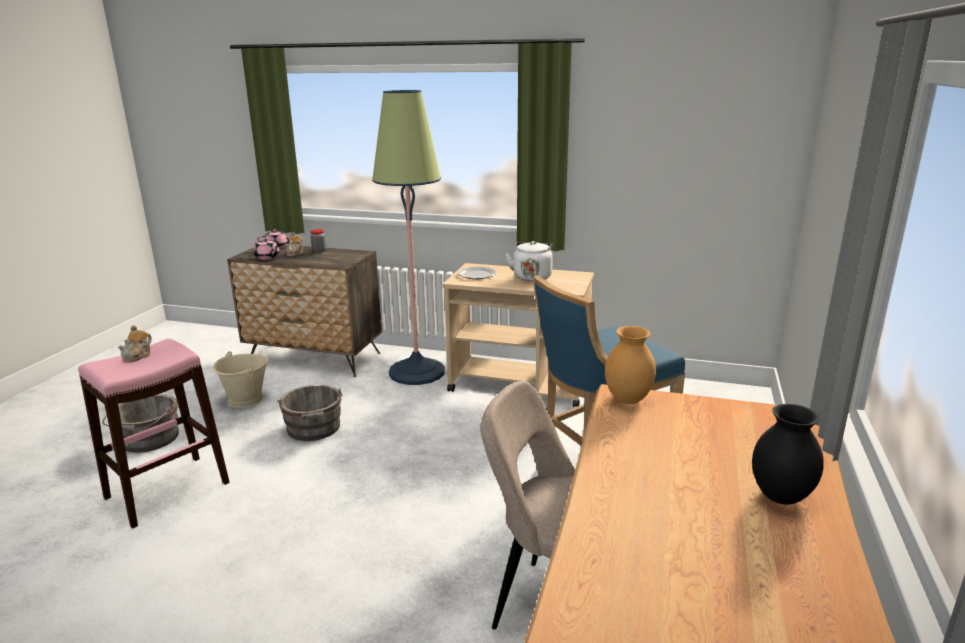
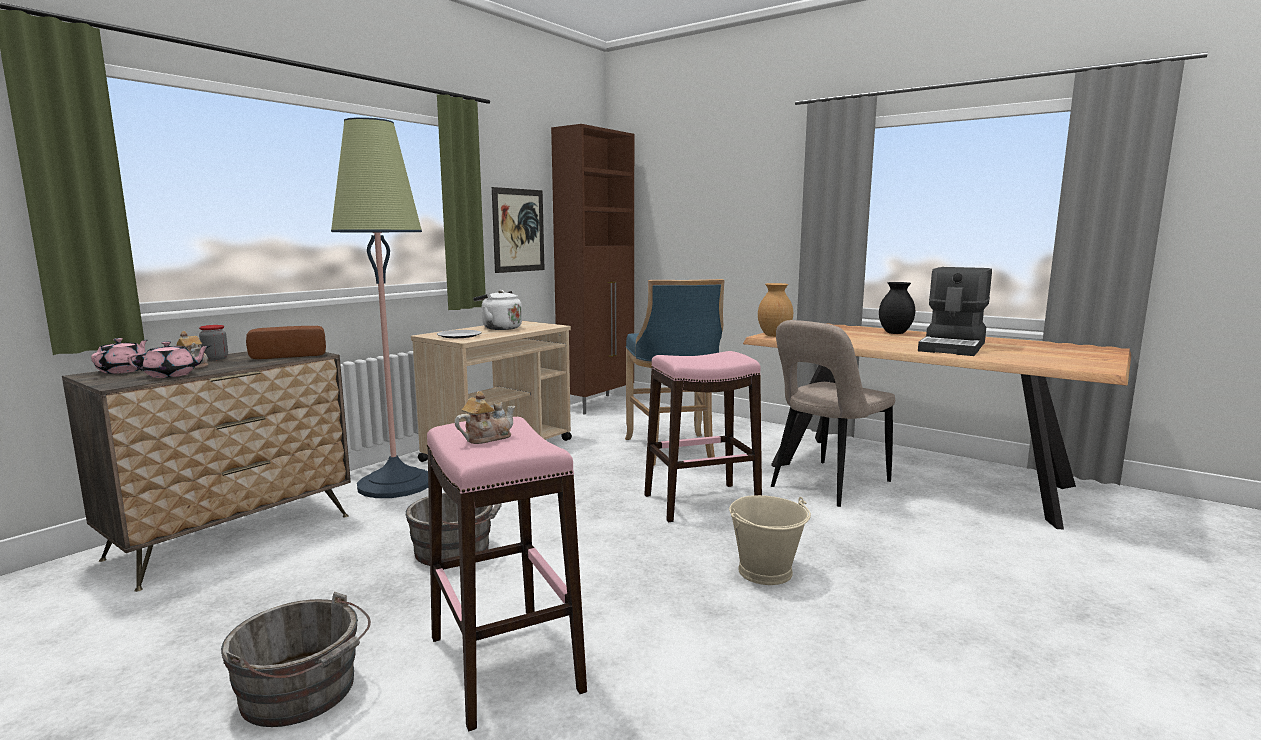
camera: 70 degrees left, 10 degrees down
(138, 356) = (486, 438): teapot -> teapot turned 75 degrees counterclockwise
(245, 400) = (290, 595): beige bucket -> beige bucket (766, 571)
(337, 260) = (289, 355): none -> bread
(456, 520) = (702, 502): none -> pink stool
(633, 175) = (518, 230): none -> picture
(669, 559) = (953, 347): none -> coffee machine
(716, 392) = (597, 404): none -> brown cabinet

